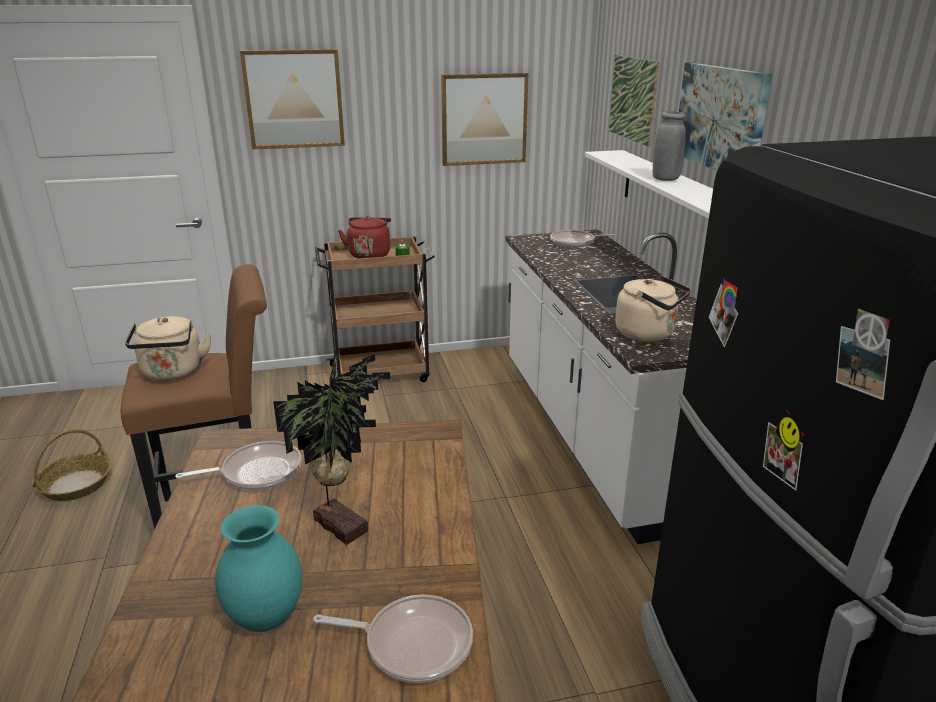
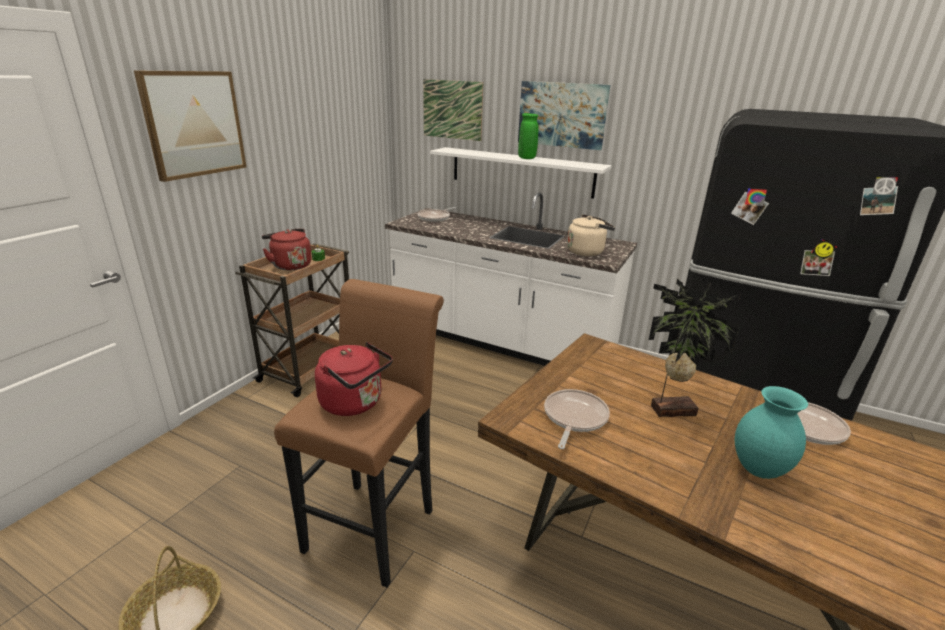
camera: 50 degrees left, 0 degrees up
(172, 373) = (355, 403): beige kettle -> red kettle
(483, 119) = (335, 134): picture -> none
(666, 179) = (526, 158): grey vase -> green vase

